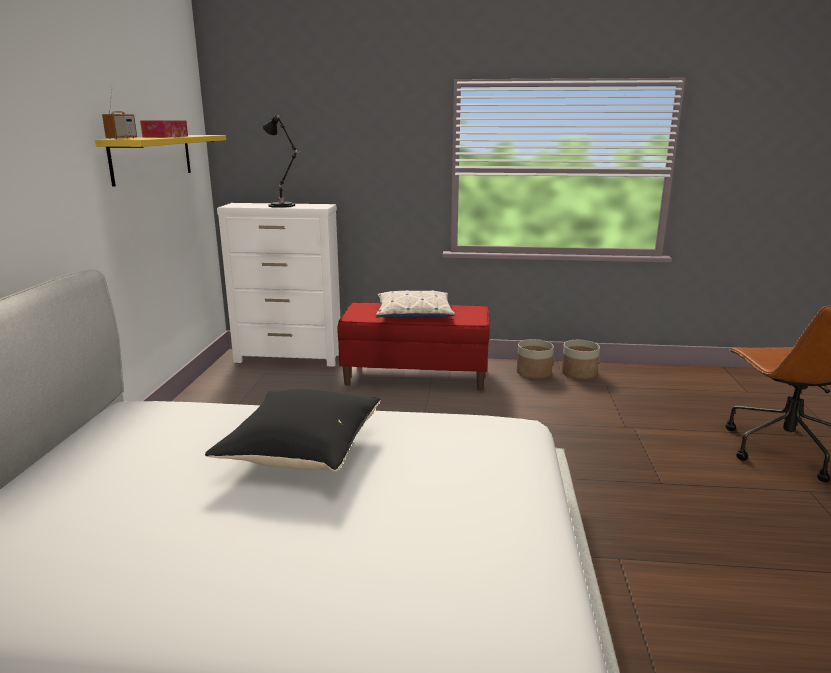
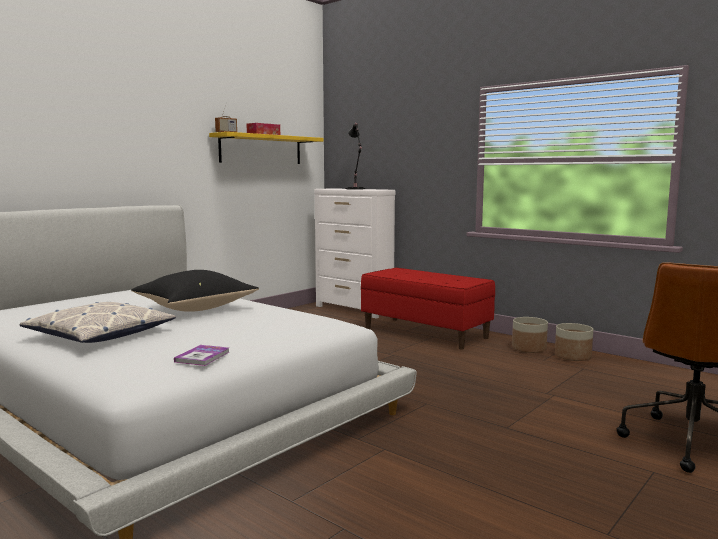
camera: 35 degrees right, 10 degrees down
(414, 313) = (423, 276): pillow -> pillow (100, 334)
(518, 552) = (202, 357): none -> book

